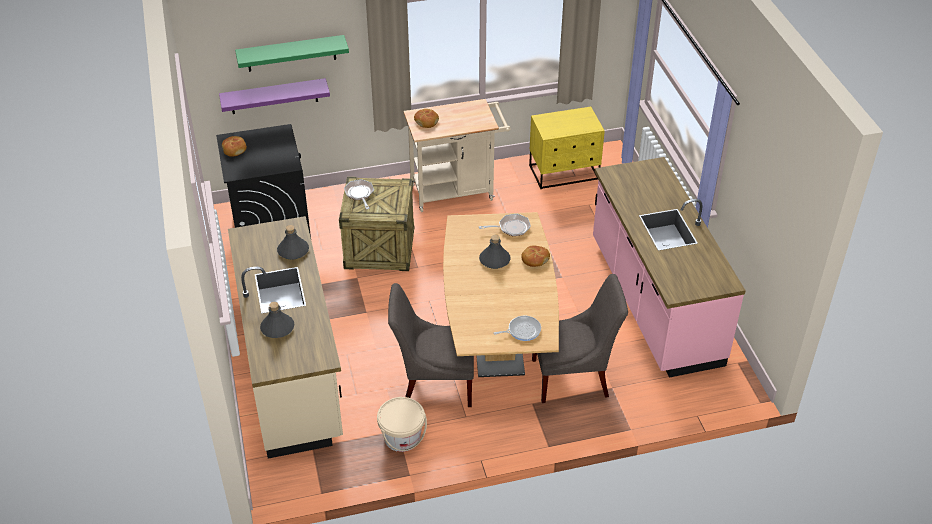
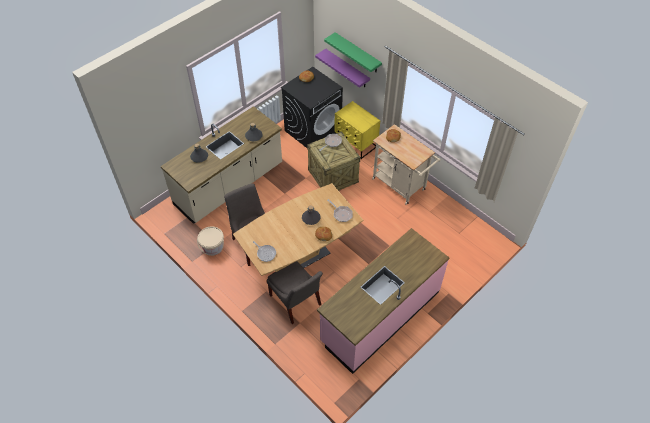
camera: 60 degrees right, 10 degrees up
(564, 173) = (457, 227): yellow nightstand -> yellow nightstand (355, 143)

